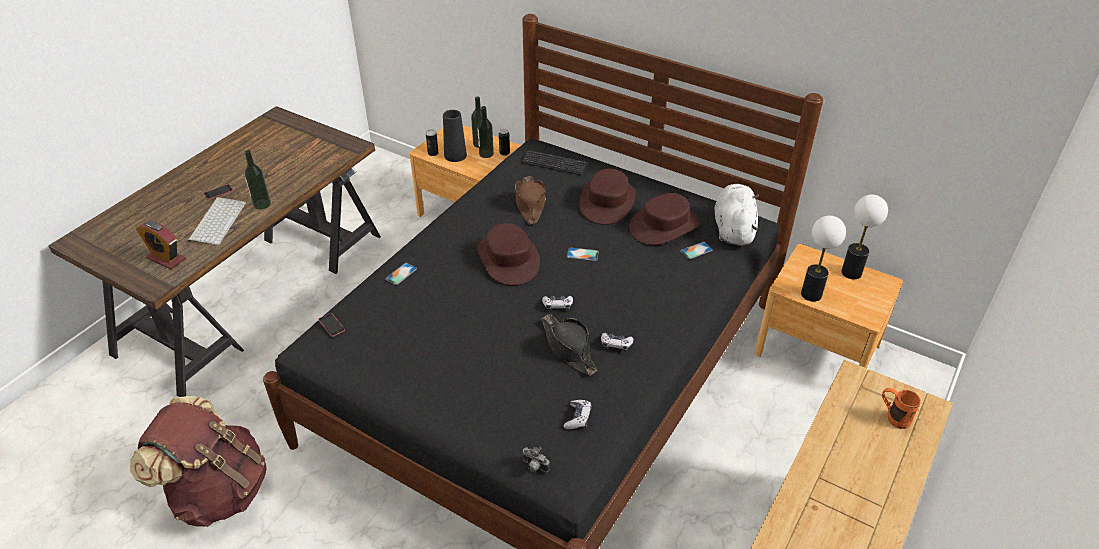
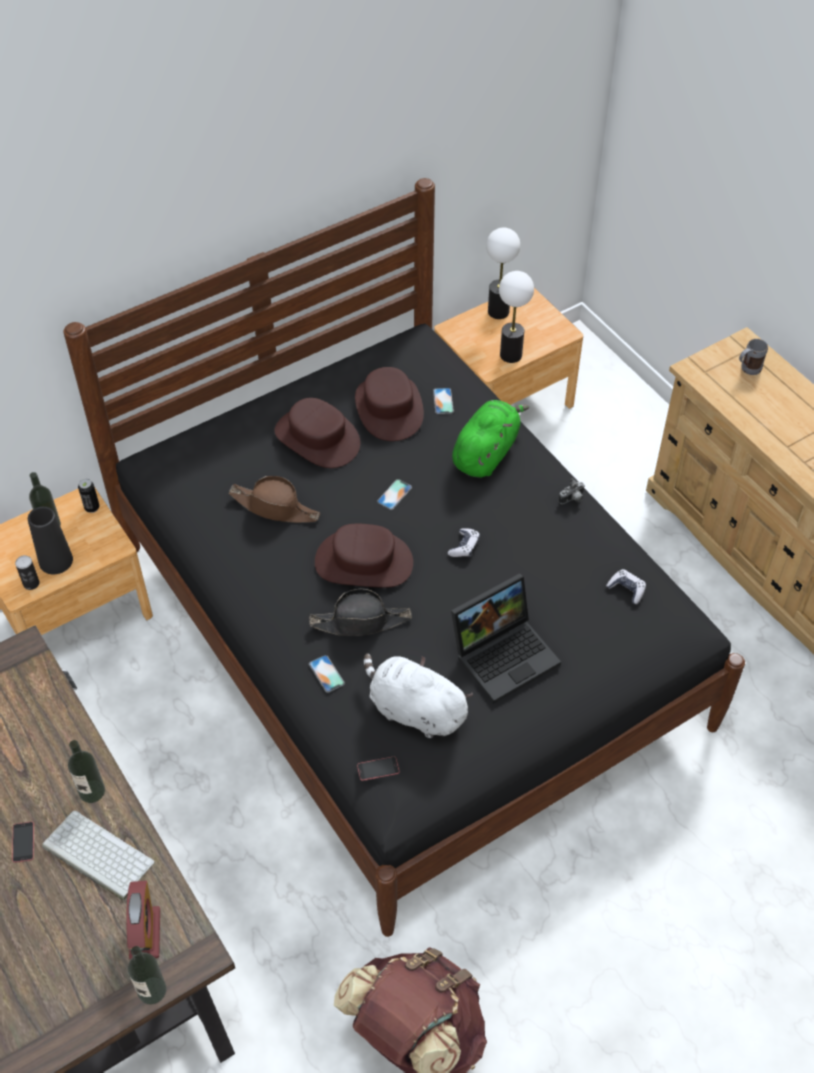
camera: 65 degrees left, 10 degrees up
(166, 258) = (145, 934): alarm clock -> alarm clock turned 60 degrees counterclockwise
(467, 360) = (505, 653): none -> laptop
(486, 154) = (78, 527): bottle -> bottle (152, 990)
(534, 467) = (668, 647): camera -> camera (572, 499)
(554, 164) = (208, 457): keyboard -> none
(569, 348) = (532, 561): black hat -> black hat (361, 621)
(616, 344) = (545, 522): game controller -> none
(662, 290) = (486, 453): none -> green plush toy
(733, 229) = (425, 358): white plush toy -> white plush toy (414, 710)
(893, 417) = (747, 370): orange mug -> grey mug

